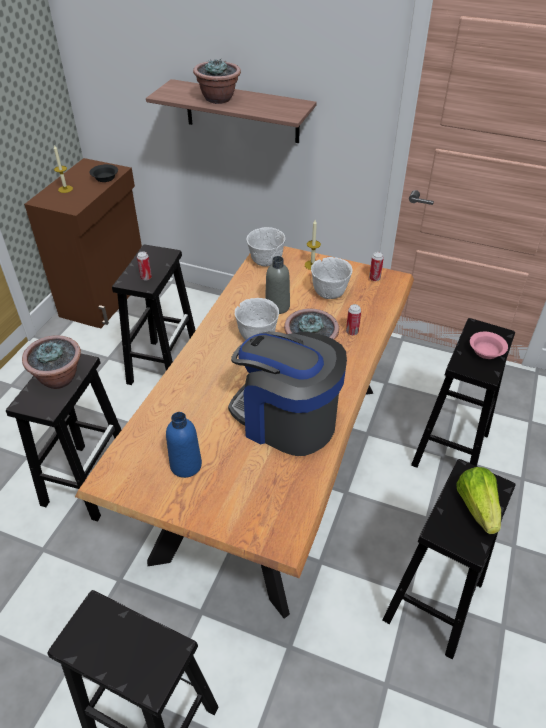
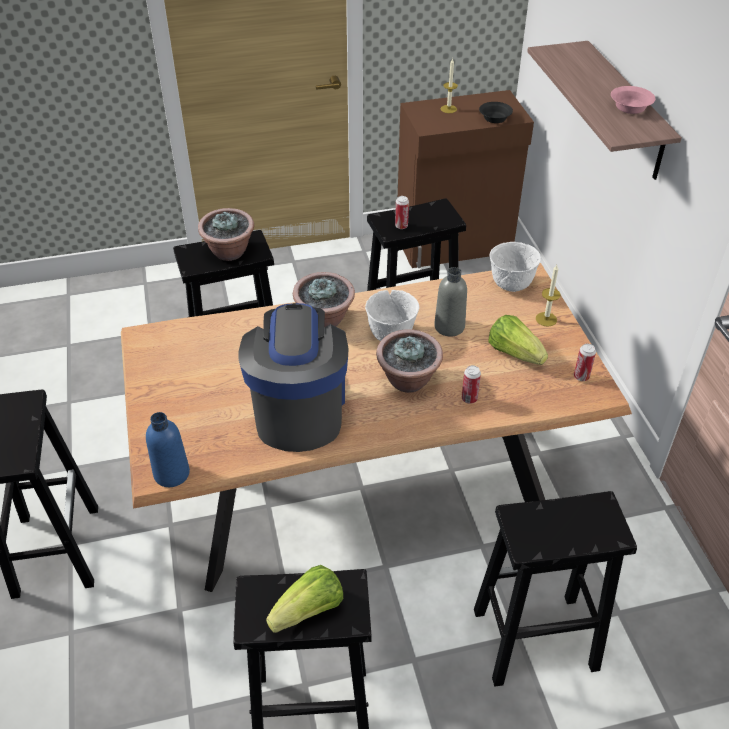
camera: 55 degrees right, 0 degrees up
(186, 465) = (192, 372): blue bottle -> blue bottle (171, 474)
(218, 99) = (588, 82): potted plant -> potted plant (325, 320)
(329, 292) = (514, 353): white bowl -> lettuce
(487, 351) = (567, 532): pink bowl -> pink bowl (631, 108)

